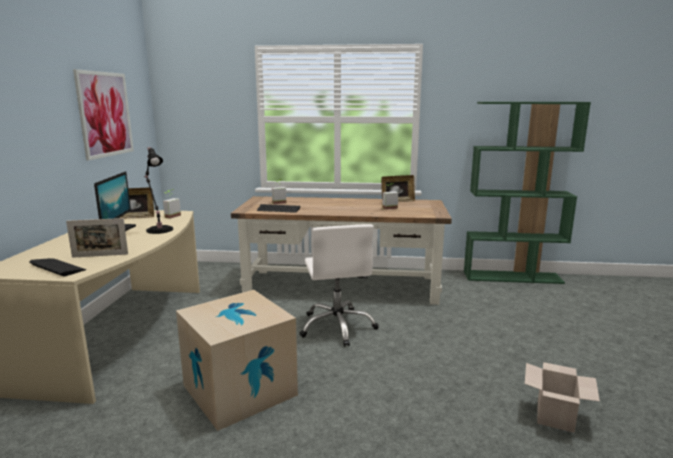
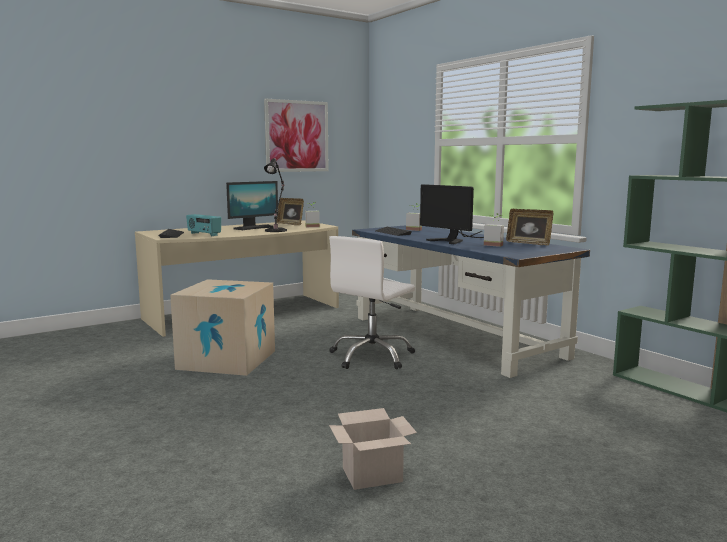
camera: 50 degrees right, 5 degrees down
(100, 255) = (204, 234): picture frame -> radio
(342, 286) = (455, 336): brown desk -> blue desk
(351, 208) = (455, 240): none -> monitor

